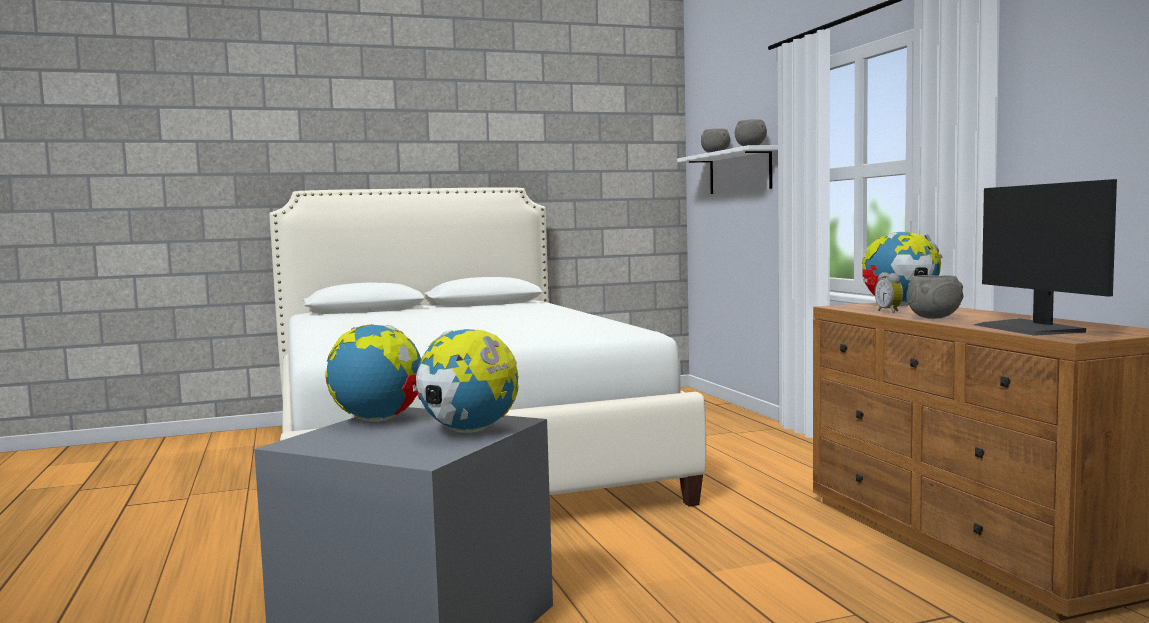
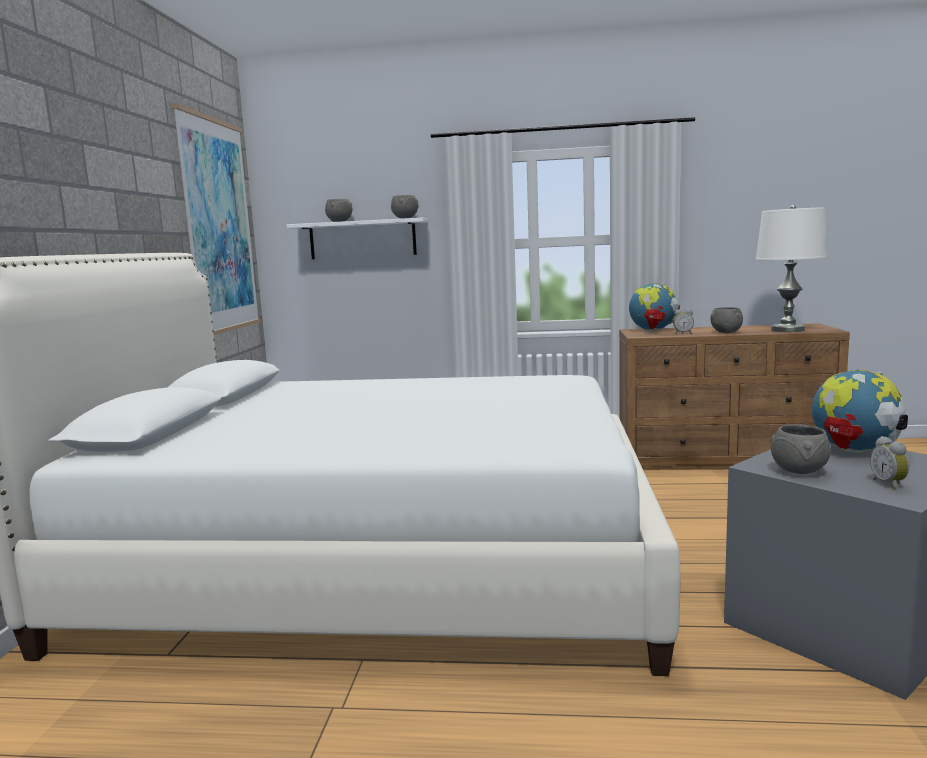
camera: 65 degrees left, 5 degrees up
(340, 441) = (889, 484): none -> alarm clock
(378, 420) = (800, 472): globe -> grey bowl
(609, 163) = (218, 226): none -> picture
(1029, 328) = (787, 330): monitor -> white table lamp

